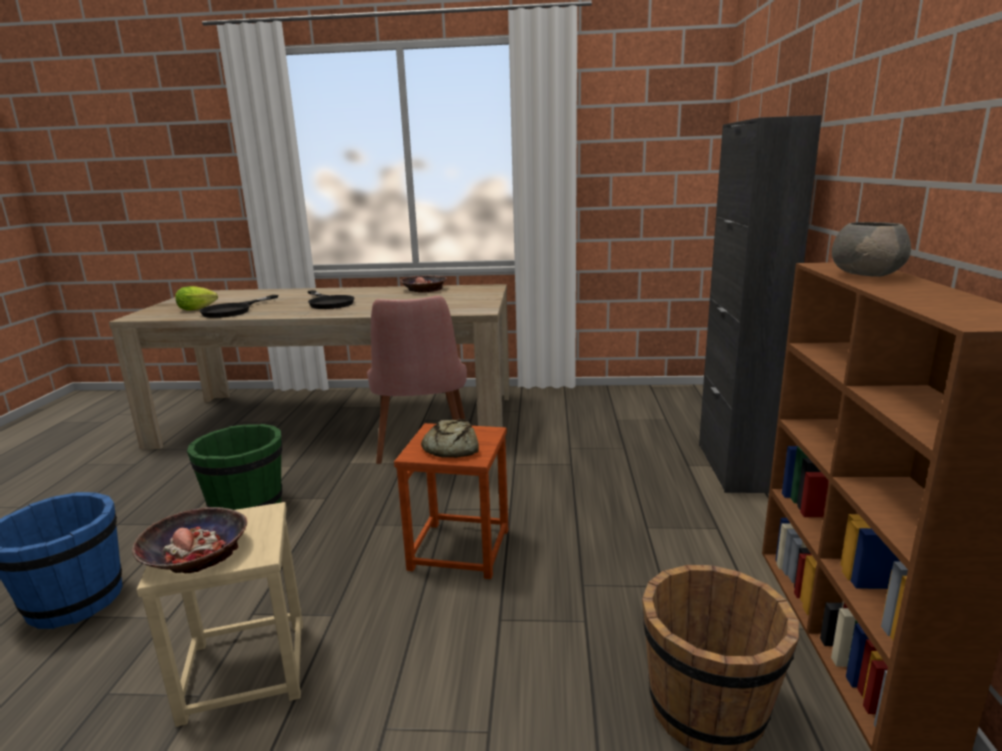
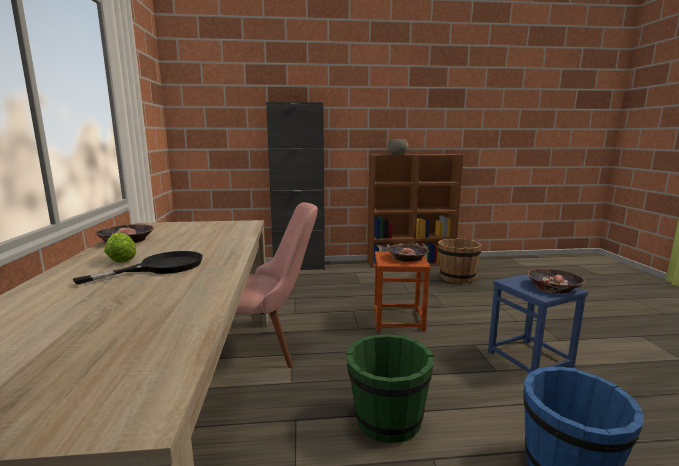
camera: 100 degrees left, 5 degrees down
(199, 309) = (111, 352): lettuce -> lettuce (121, 259)
(233, 310) = (160, 314): black frying pan -> none
(244, 671) = (530, 359): beige stool -> blue stool
(450, 448) = (407, 258): bread -> bowl

